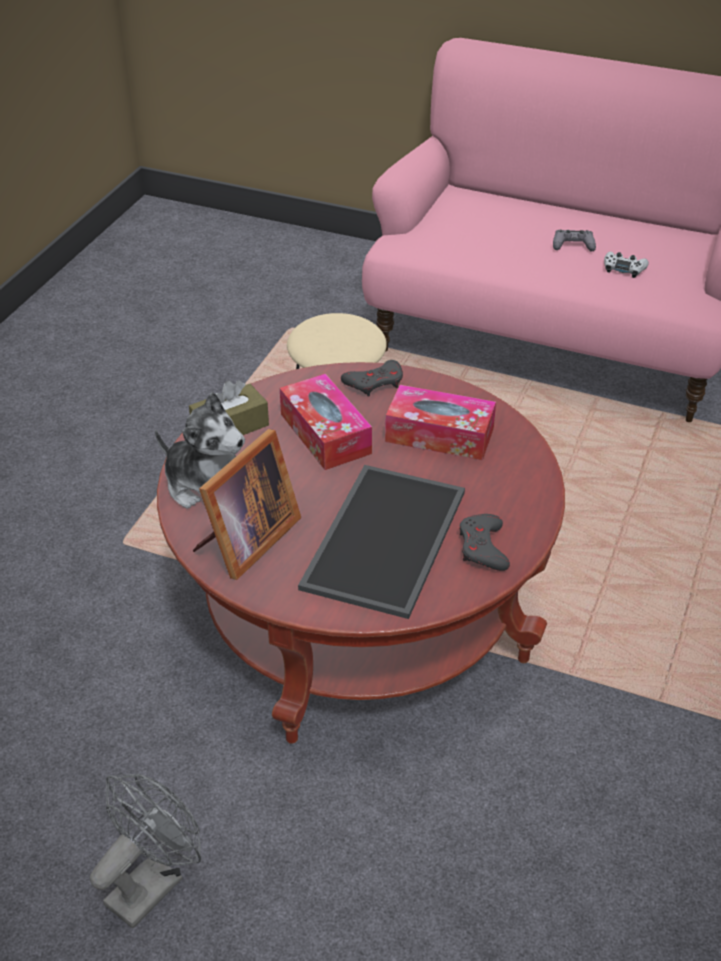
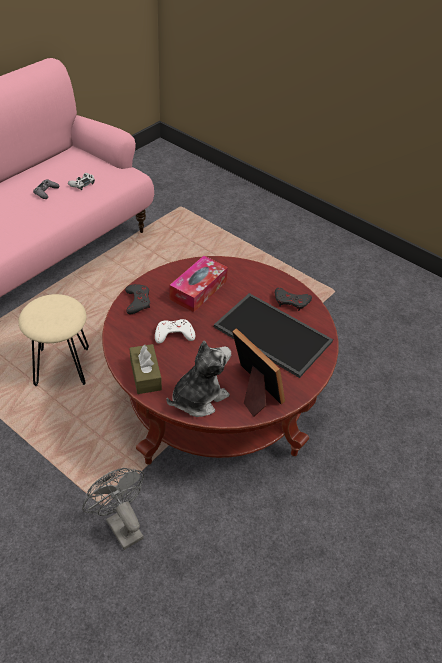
camera: 75 degrees left, 5 degrees up
(152, 882) = (370, 538): grey fan -> grey fan (120, 524)
(325, 433) = (174, 334): tissue box -> white game controller

